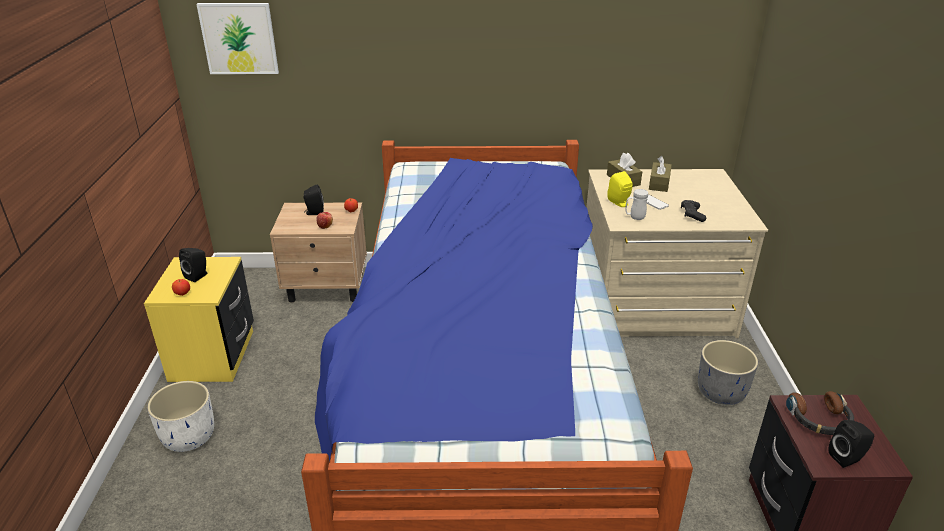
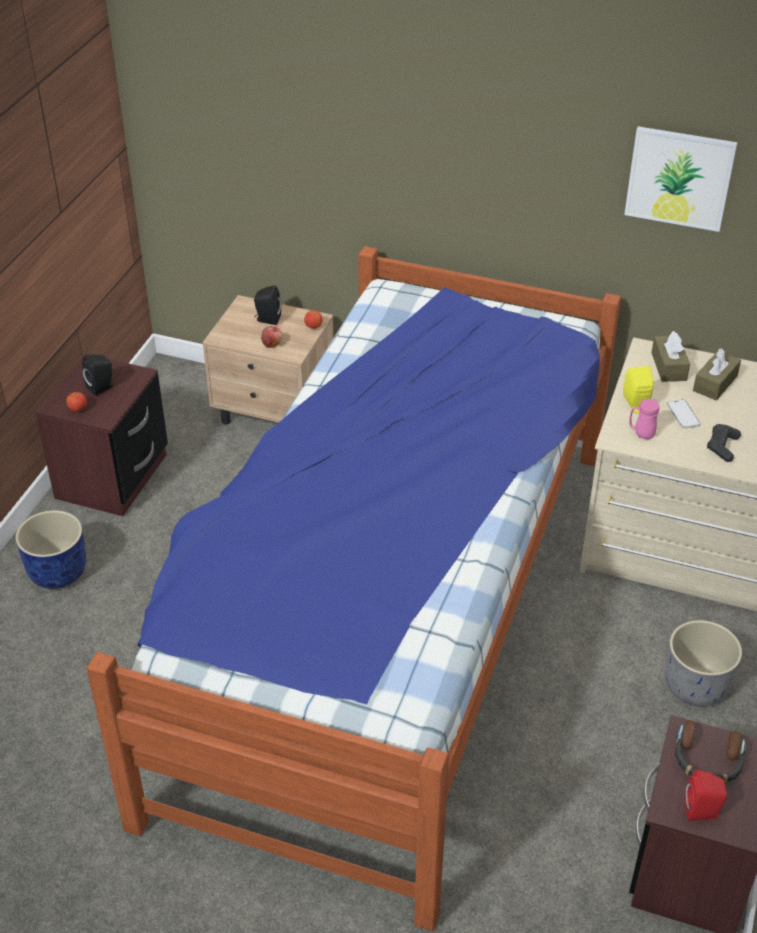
camera: 20 degrees right, 10 degrees up
(190, 436) = (59, 572): white planter -> blue planter
(213, 355) = (112, 477): yellow nightstand -> brown nightstand
(239, 38) = (199, 92): picture -> picture (679, 178)
(634, 217) = (641, 433): white mug -> pink mug
(847, 458) = (703, 812): black speaker -> red speaker

